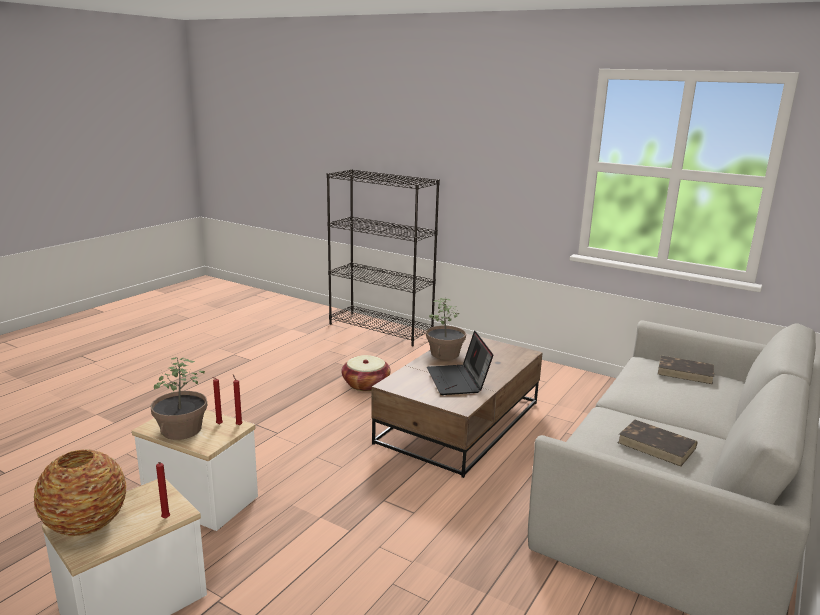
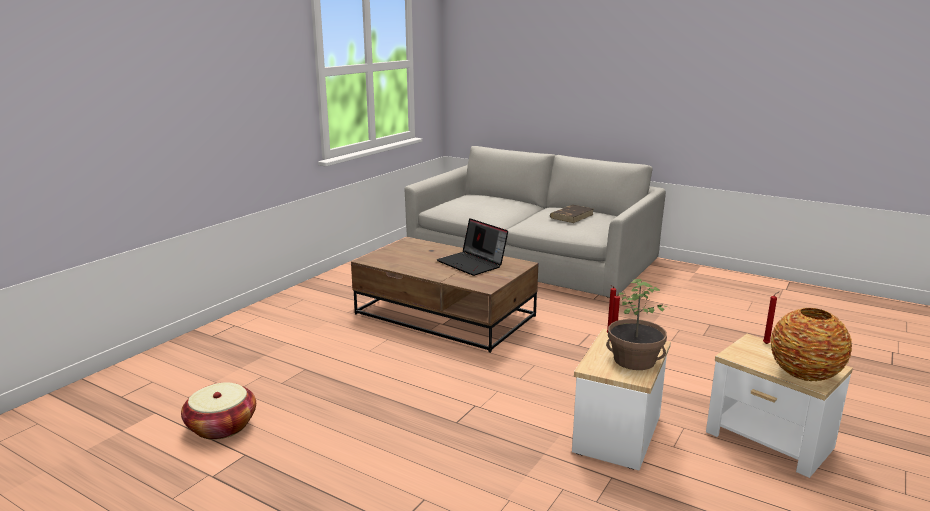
camera: 90 degrees left, 0 degrees up
(366, 384) = (355, 360): basket -> basket (222, 426)
(381, 329) = (173, 355): black bookcase -> none
(445, 354) = (411, 267): potted plant -> none
(458, 381) = (473, 263): laptop -> laptop turned 60 degrees clockwise
(685, 372) = (462, 200): brown book -> none

